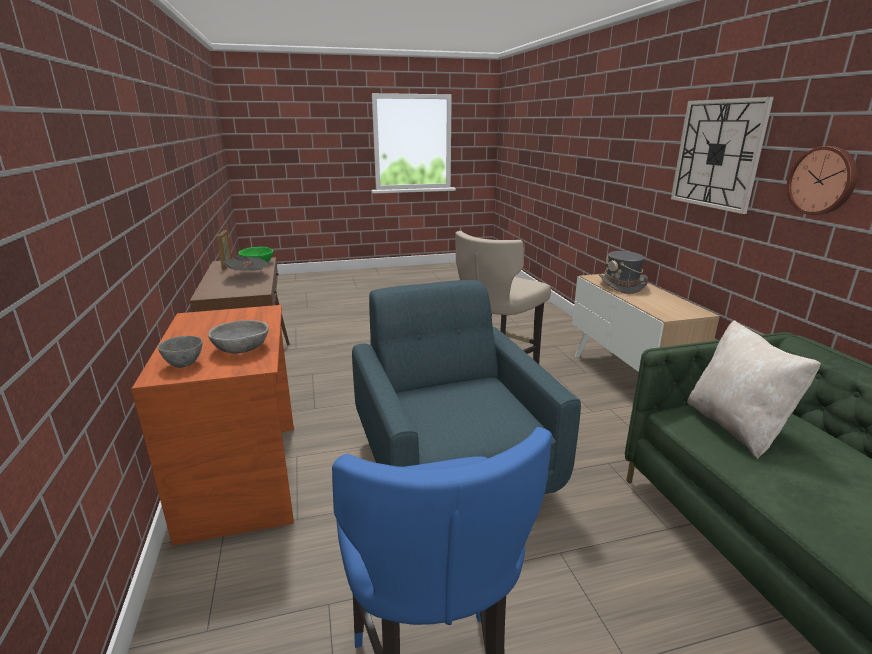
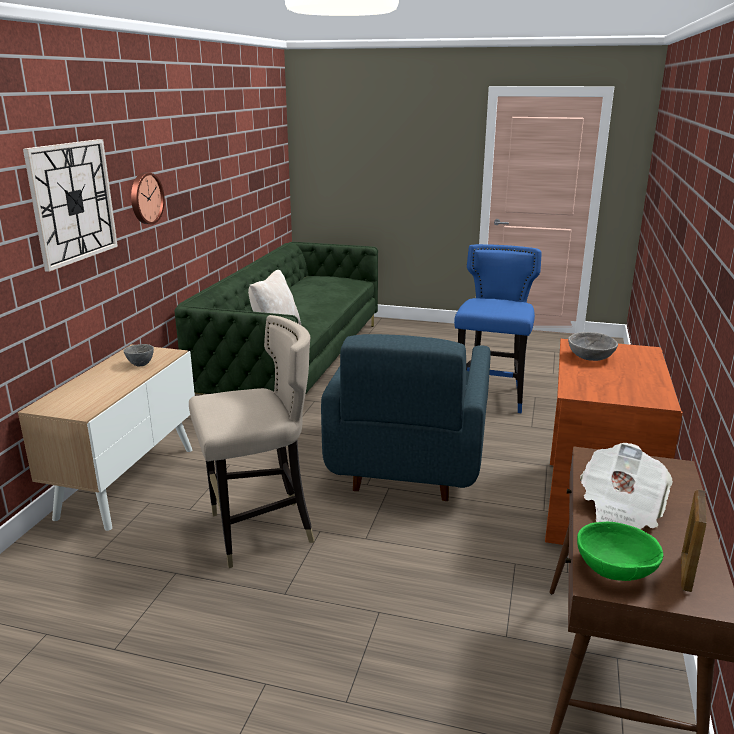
camera: 150 degrees left, 0 degrees up
(184, 364) = (632, 354): grey bowl -> grey bowl (140, 364)
(621, 285) = (96, 391): grey hat -> none

